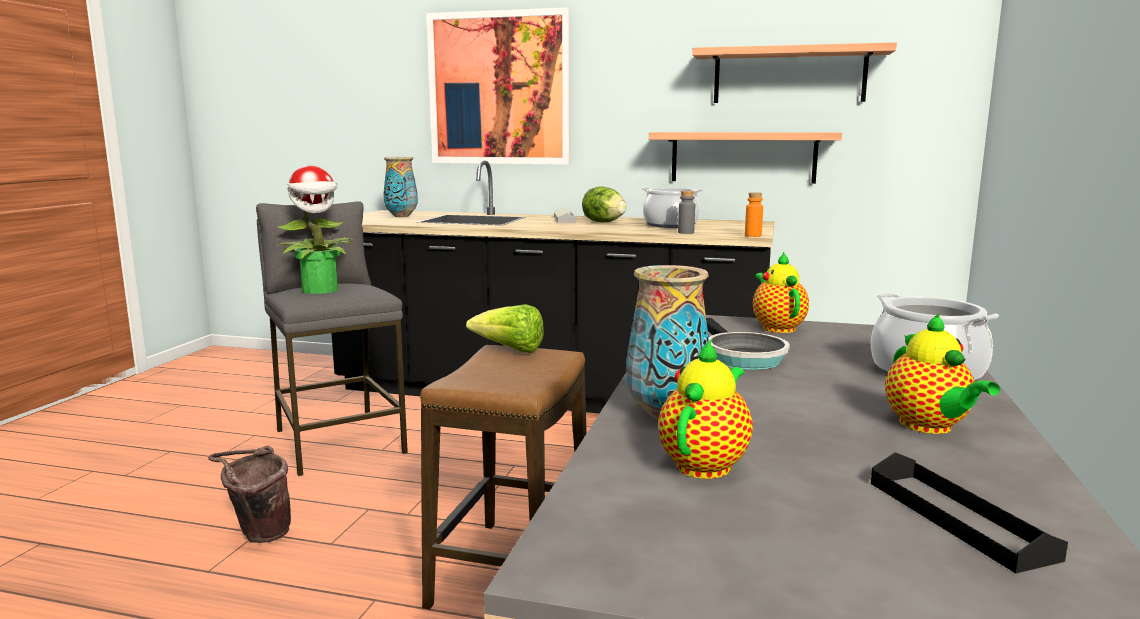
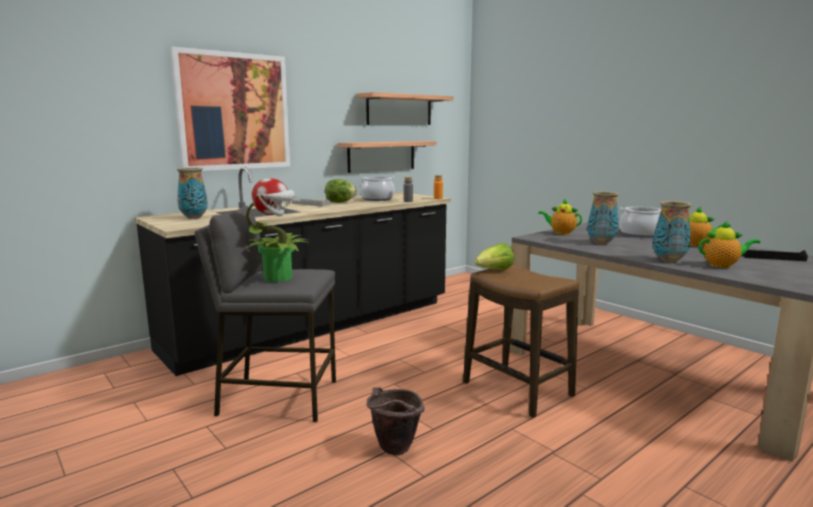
camera: 55 degrees left, 0 degrees up
(706, 464) = (723, 265): teapot -> teapot turned 120 degrees clockwise
(742, 357) = (601, 243): frying pan -> vase

